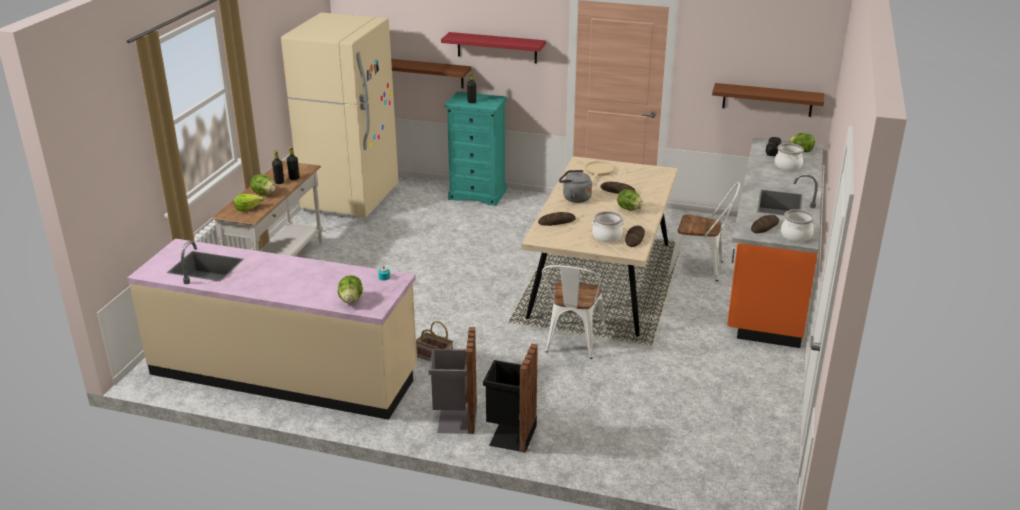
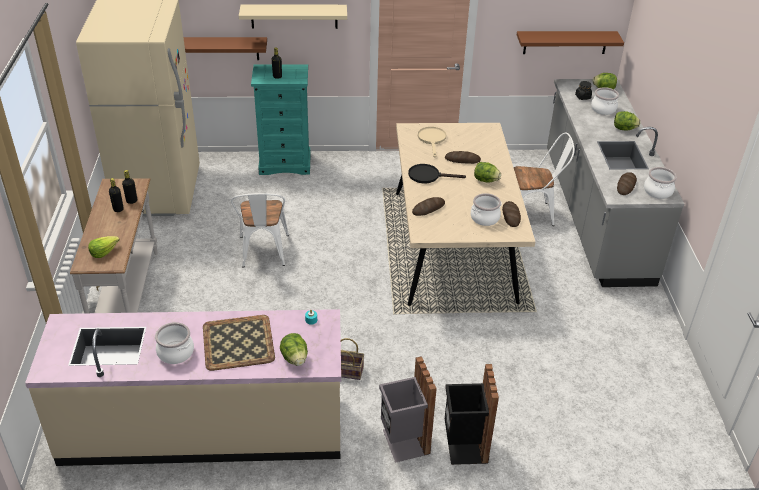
camera: 20 degrees left, 10 degrees up
(256, 279) = (176, 352): none -> cooking pot
(264, 193) = (110, 228): lettuce -> lettuce (624, 129)
(310, 282) = (237, 343): none -> tray
(497, 47) = (294, 16): red shelf -> beige shelf
(572, 343) = (465, 325): white chair -> white chair (263, 254)
(574, 198) = (428, 176): grey kettle -> black frying pan
(768, 279) = (594, 215): orange counter -> grey counter

